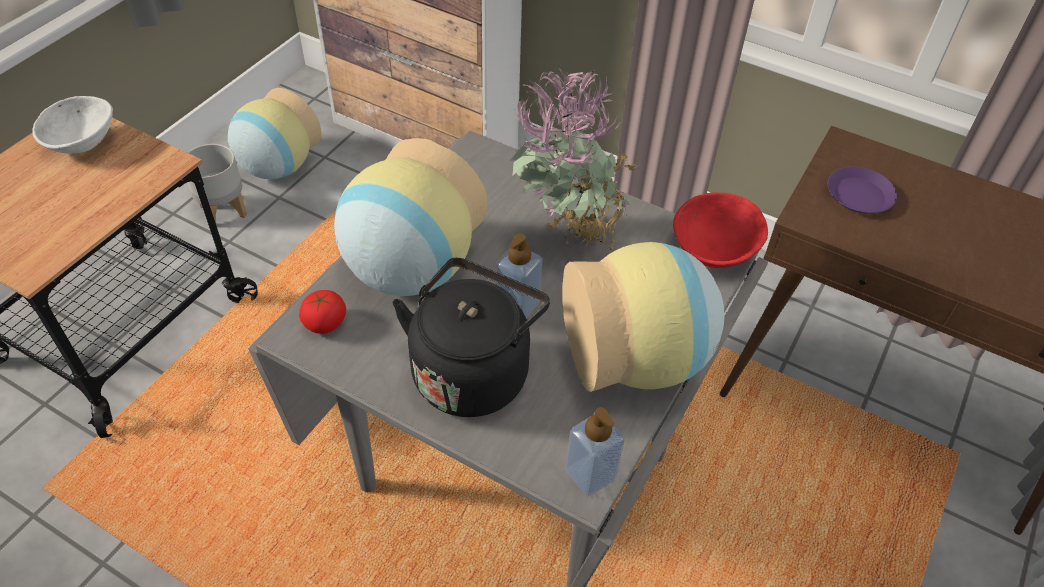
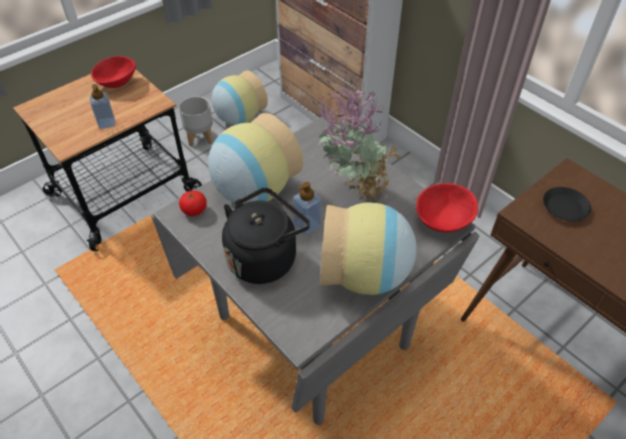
camera: 20 degrees right, 0 degrees up
(83, 144) = (117, 83): white bowl -> red bowl
(590, 474) = (306, 334): soap dispenser -> soap dispenser (107, 123)
(859, 195) = (565, 207): purple plate -> black plate

